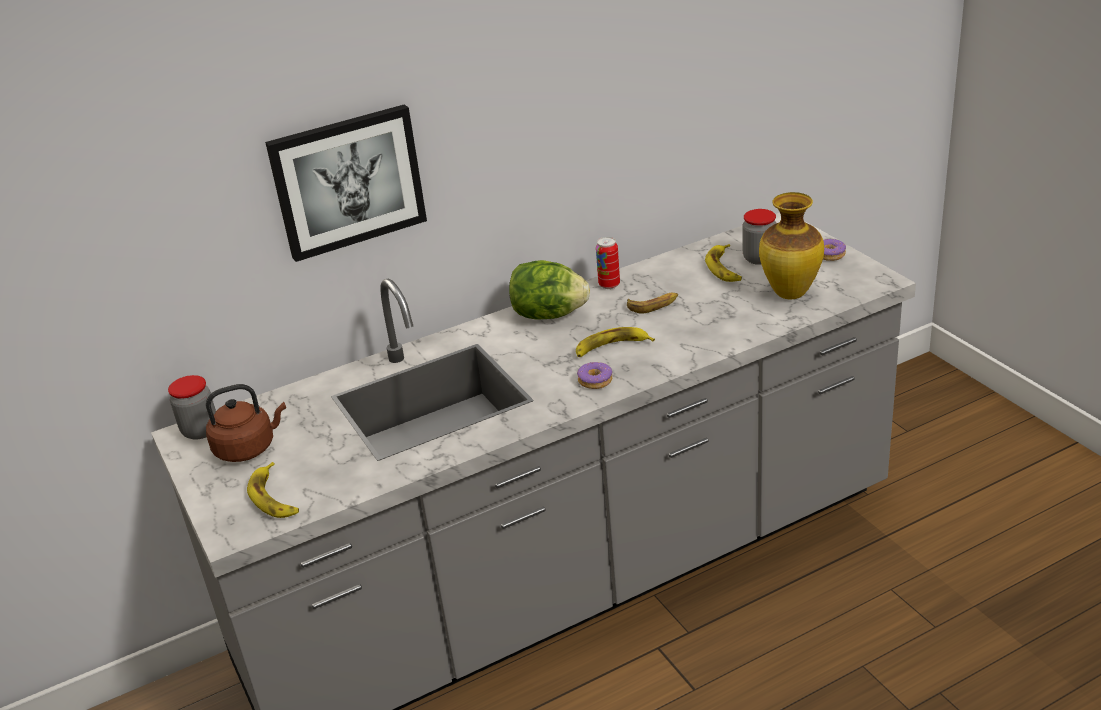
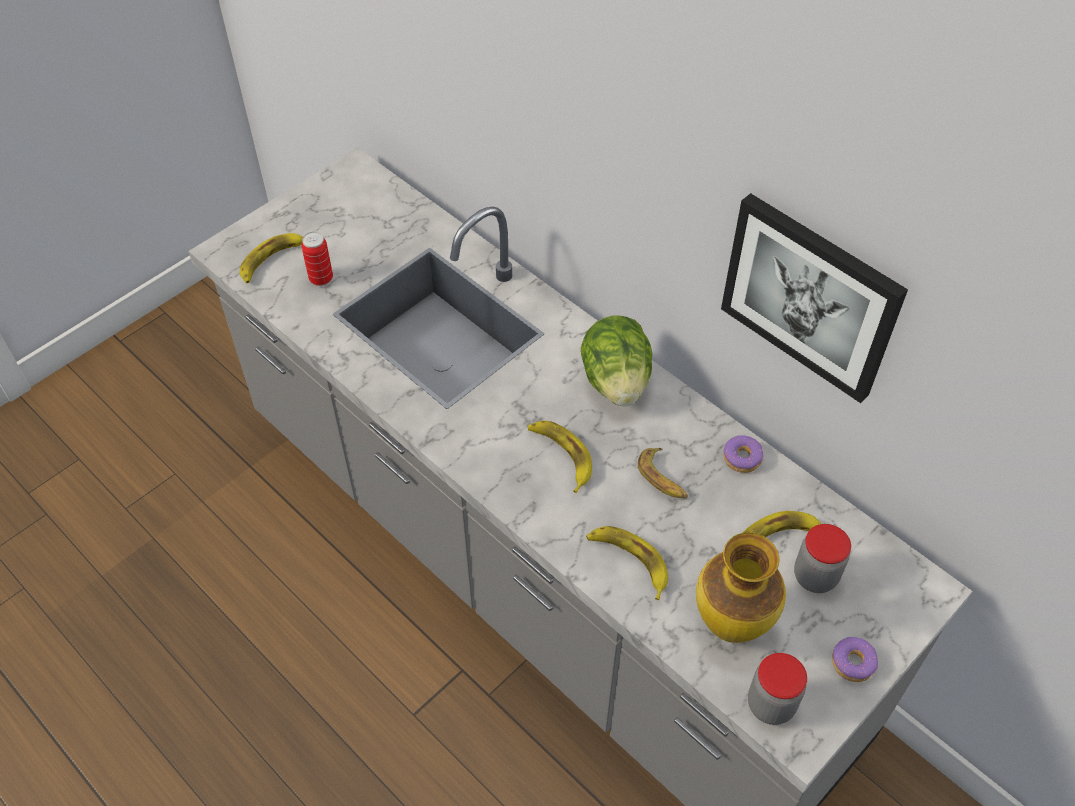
camera: 70 degrees right, 20 degrees up
(200, 431) = (362, 178): jar -> jar (770, 704)
(248, 448) = (340, 218): brown kettle -> none
(347, 181) = (522, 102): picture -> picture (811, 296)
(595, 381) = (491, 455): donut -> donut (742, 458)
(609, 285) = (699, 424): can -> can (321, 279)
(723, 327) = (629, 561): none -> banana

